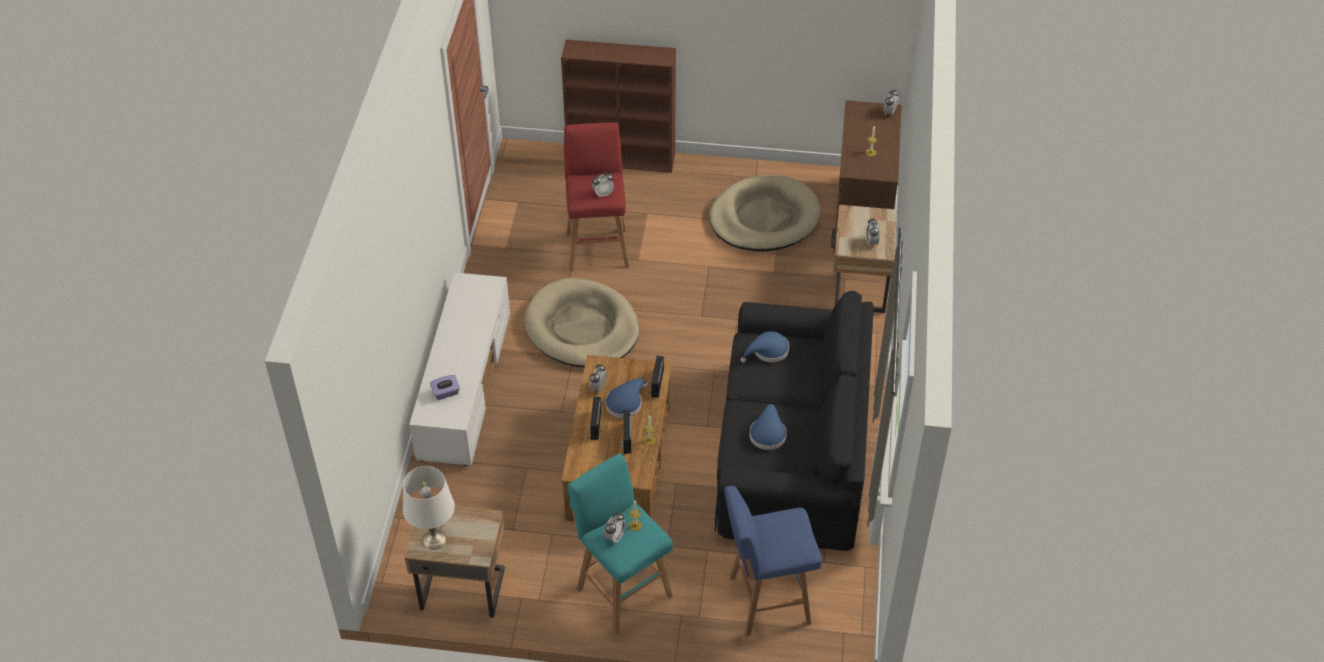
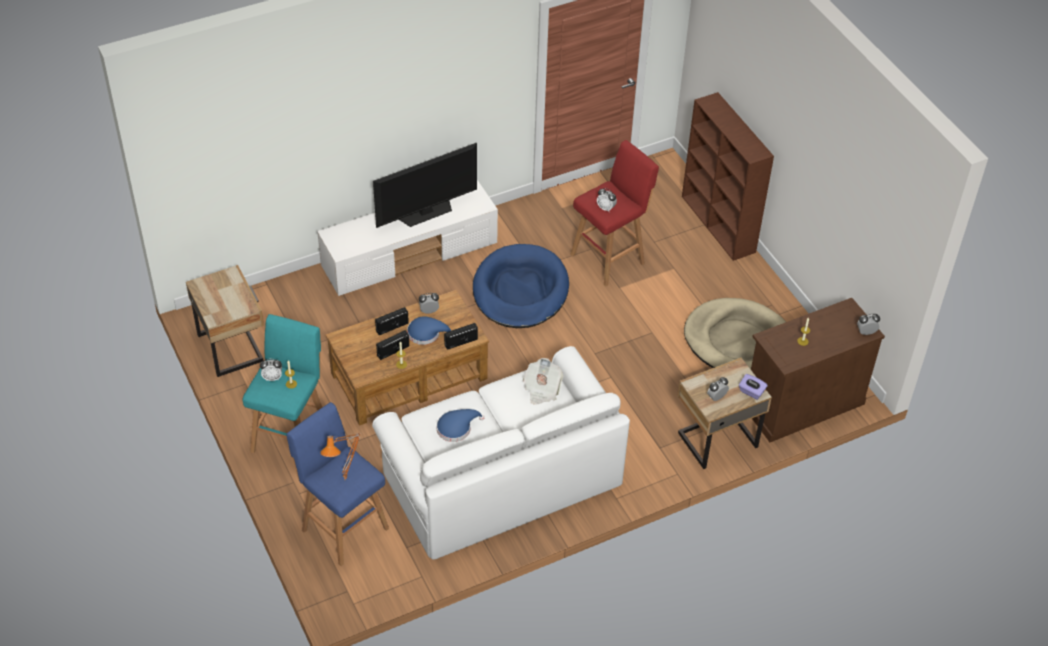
camera: 55 degrees right, 0 degrees up
(434, 539) = (211, 288): white table lamp -> none
(446, 393) = (360, 234): purple tissue box -> purple tissue box (751, 392)
(462, 329) = (426, 212): none -> television
(582, 328) = (520, 290): beige dog bed -> blue dog bed
(768, 351) = (542, 389): blue hat -> newspaper
(791, 452) = (500, 476): black sofa -> white sofa
(791, 536) = (346, 480): none -> orange table lamp

